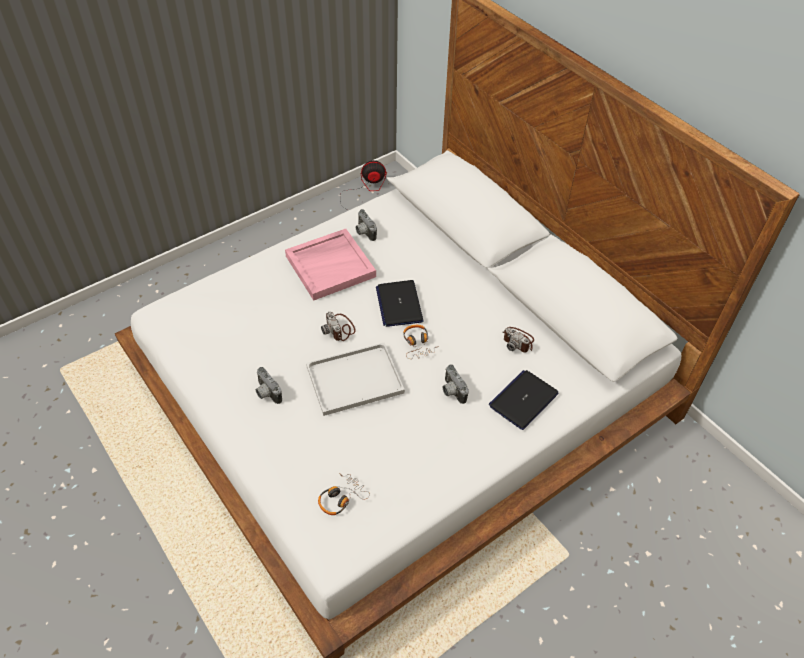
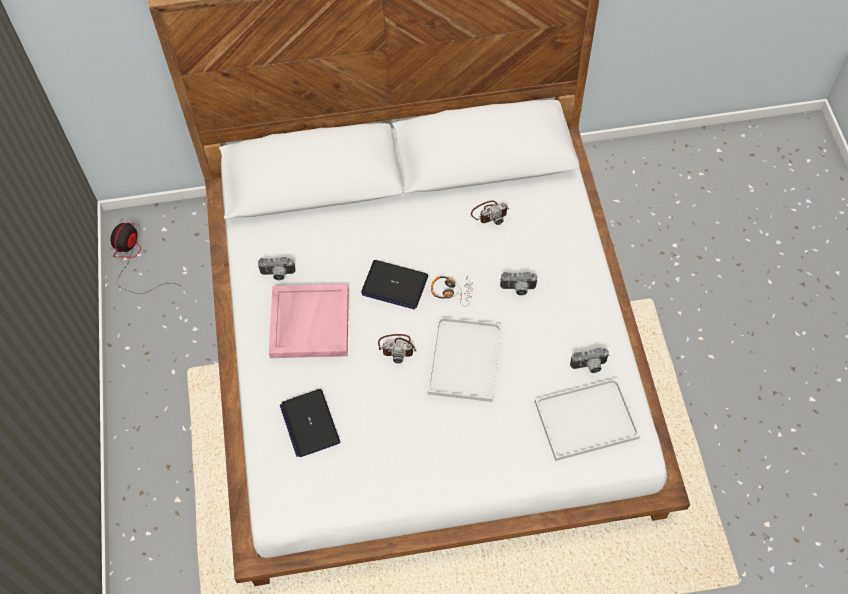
camera: 60 degrees left, 10 degrees up
(266, 393) = (440, 441): camera -> camera (589, 366)
(341, 498) = (584, 421): headphones -> white tray
(523, 400) = (554, 241): laptop -> laptop (310, 423)

